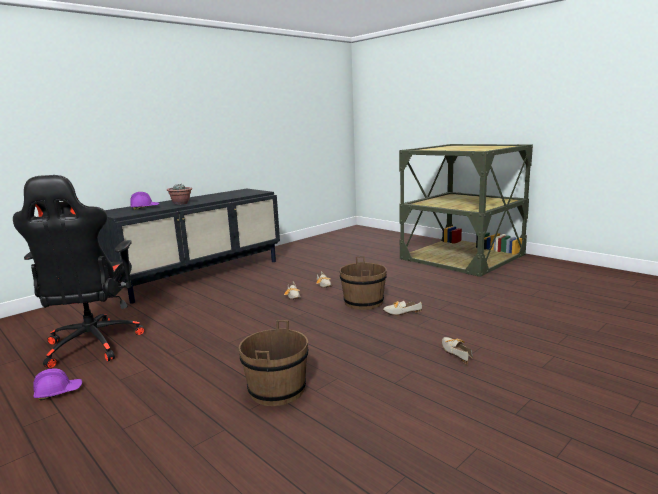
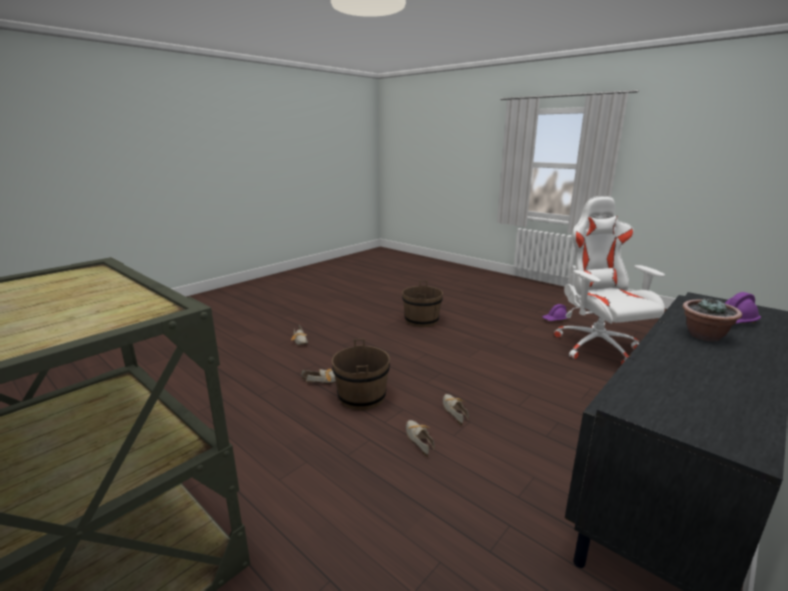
camera: 175 degrees right, 5 degrees up
(96, 341) = (600, 350): black office chair -> white office chair

